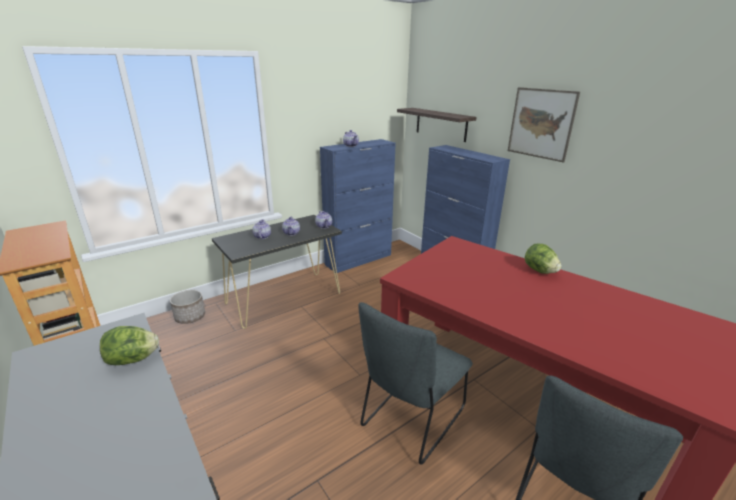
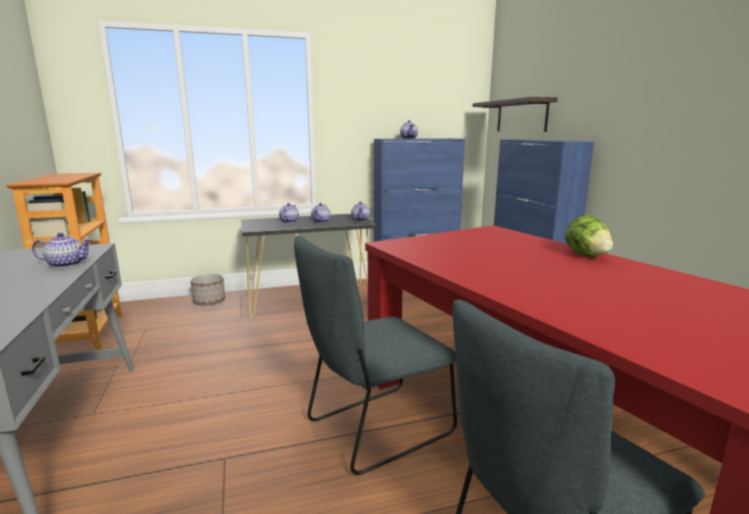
camera: 20 degrees right, 10 degrees down
(133, 360) = (66, 264): lettuce -> teapot
(541, 123) = (630, 87): picture -> none

